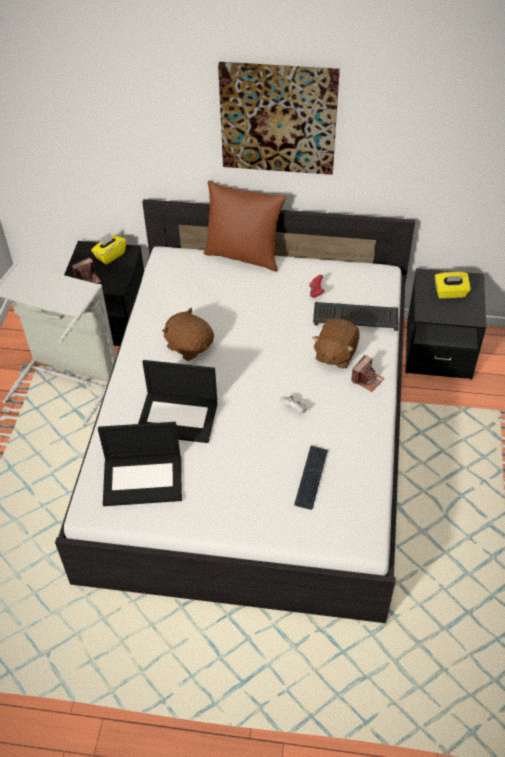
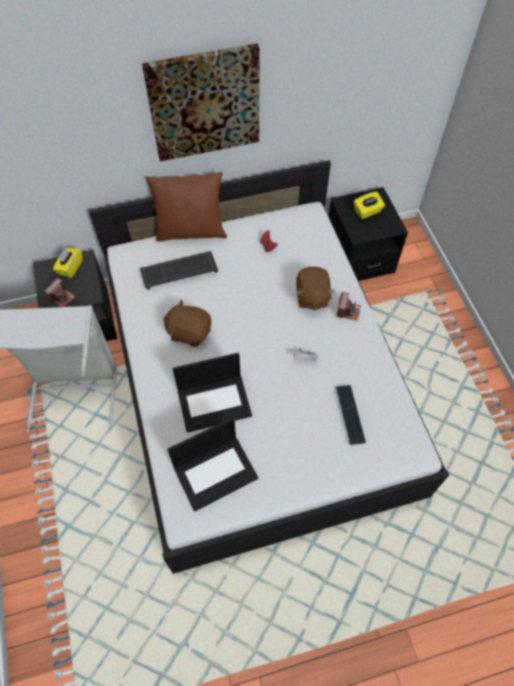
camera: 25 degrees left, 10 degrees up
(356, 316) = (311, 257): keyboard -> keyboard (179, 270)

